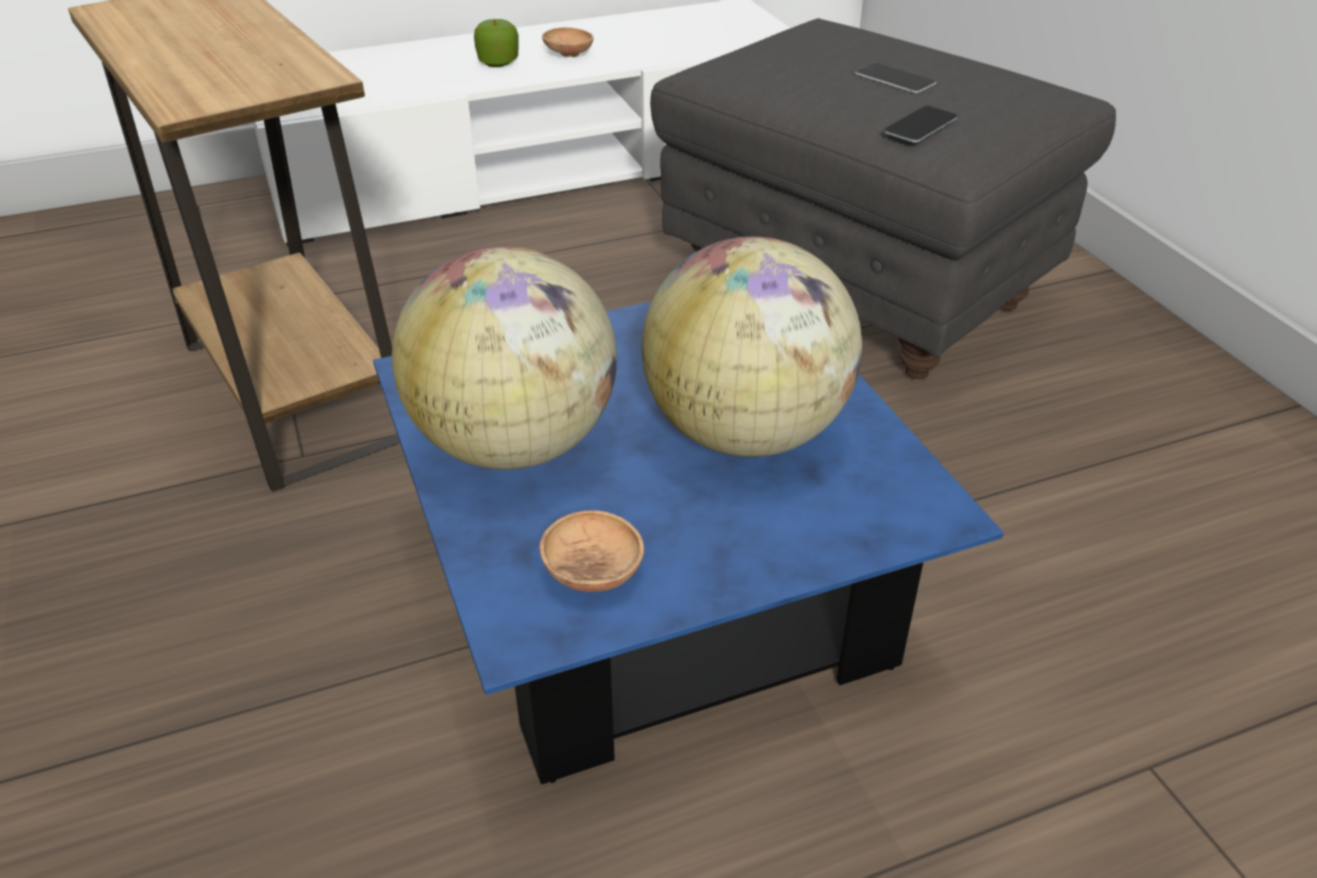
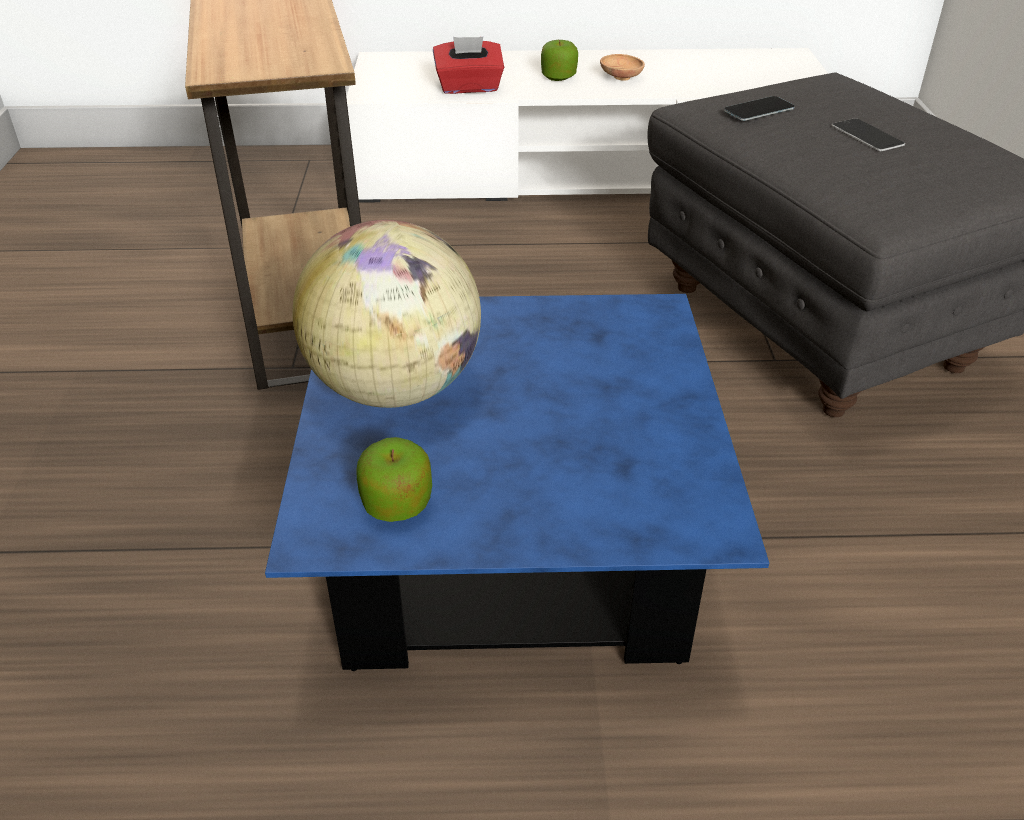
camera: 20 degrees right, 0 degrees up
(401, 88) = (469, 87): none -> red tissue box
(593, 572) = (397, 504): brown bowl -> apple
(746, 432) = (587, 421): globe -> none
(920, 125) = (864, 181): phone -> phone (759, 110)

